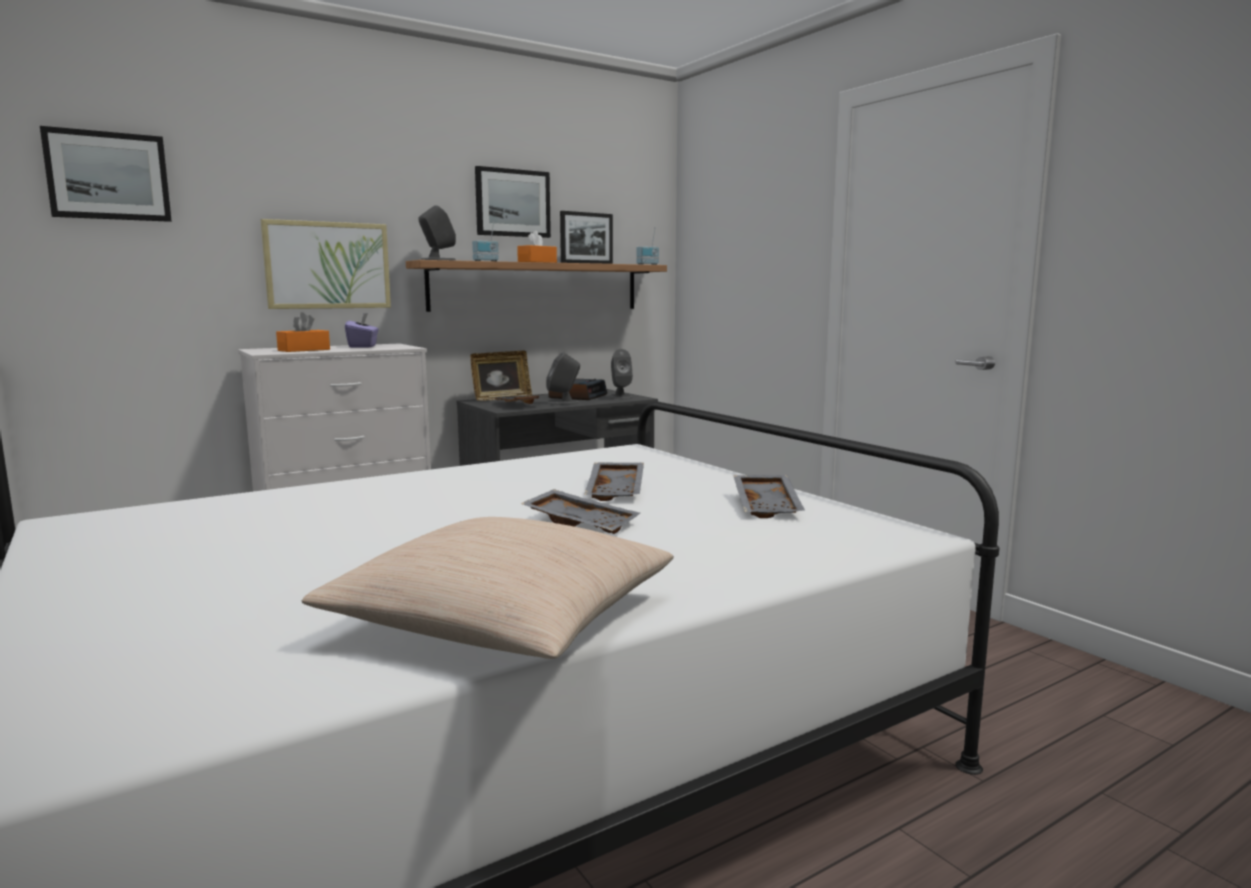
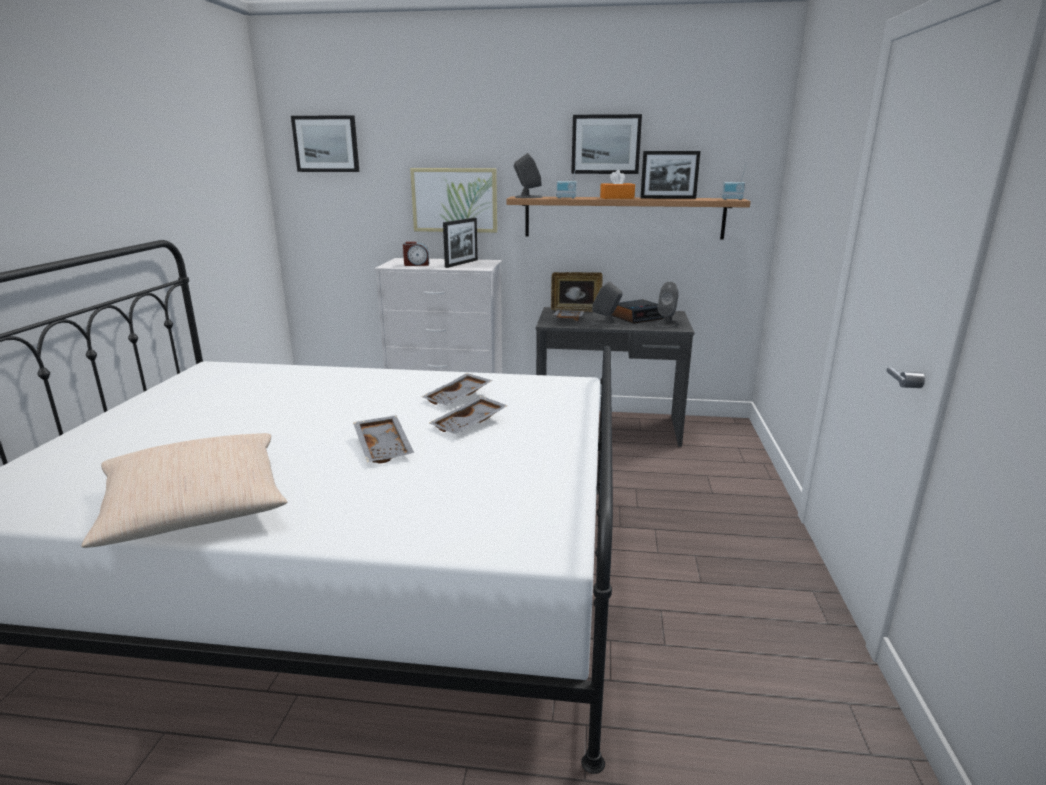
camera: 40 degrees right, 10 degrees up
(304, 350) = (416, 264): orange tissue box -> alarm clock
(363, 346) = (461, 263): purple tissue box -> picture frame
(768, 506) = (526, 475): grey tray -> grey tray (458, 398)

